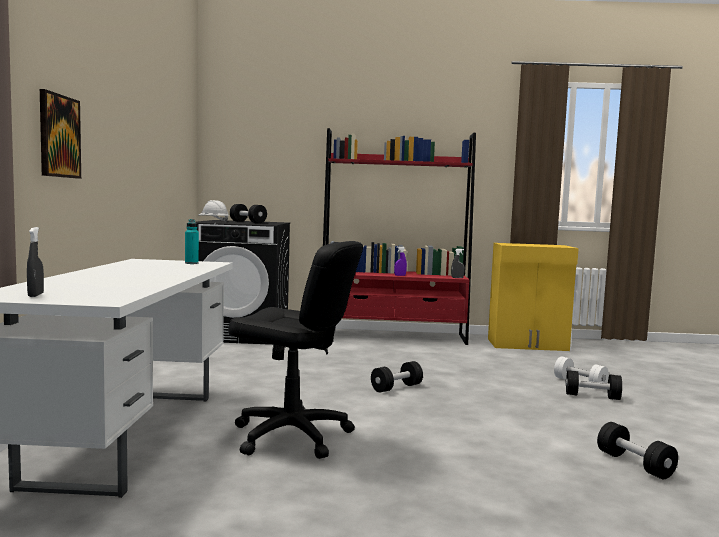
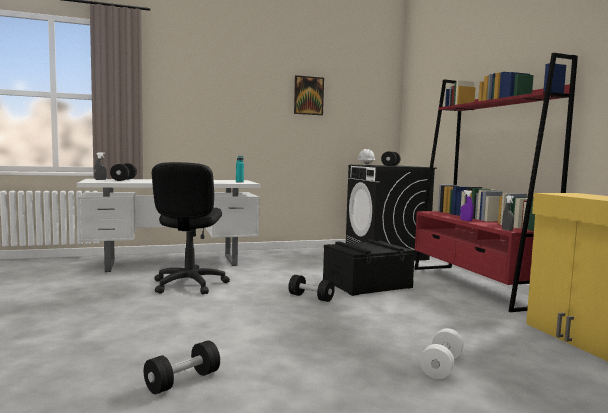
camera: 70 degrees right, 0 degrees up
(59, 136) = (200, 114): picture -> picture (308, 95)
(359, 361) = (366, 283): none -> black storage box
(592, 396) = (390, 371): black dumbbell -> black dumbbell (124, 180)

